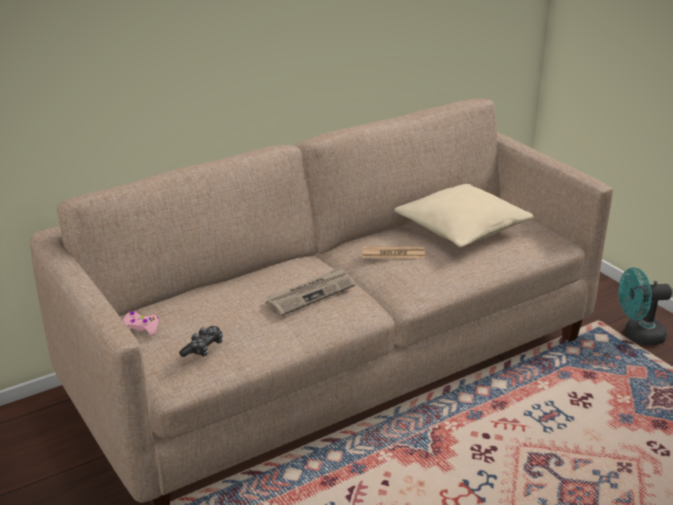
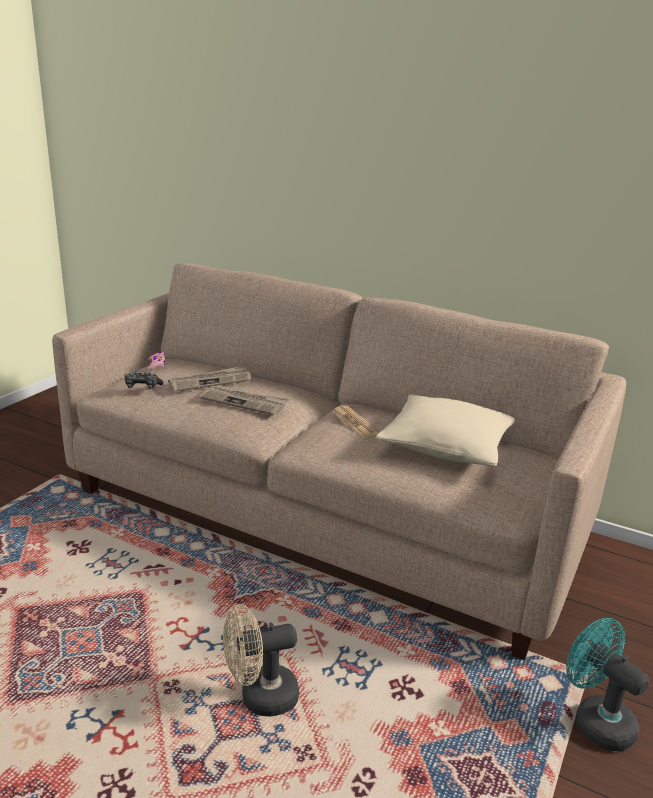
camera: 60 degrees right, 5 degrees down
(237, 302) = (210, 381): none -> newspaper
(559, 474) = (260, 697): none -> beige fan

